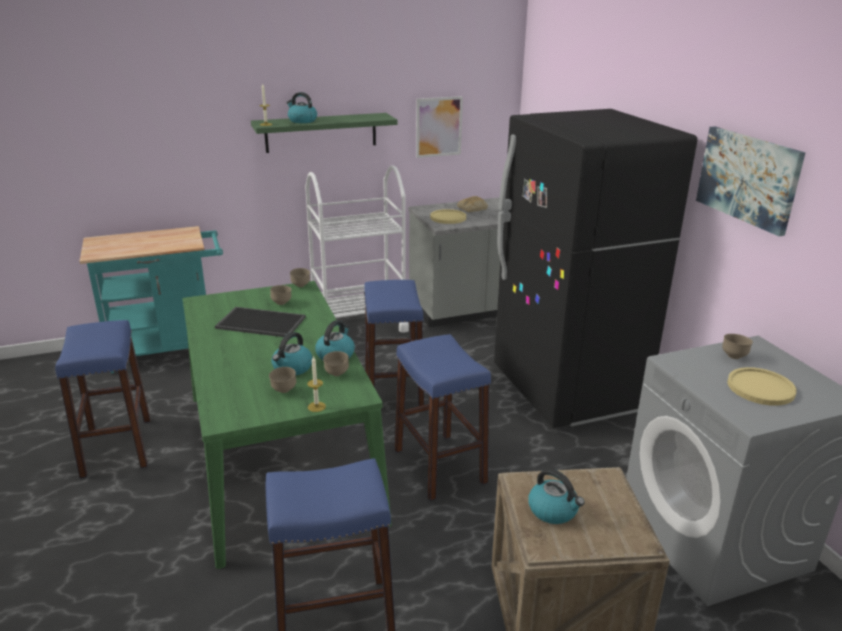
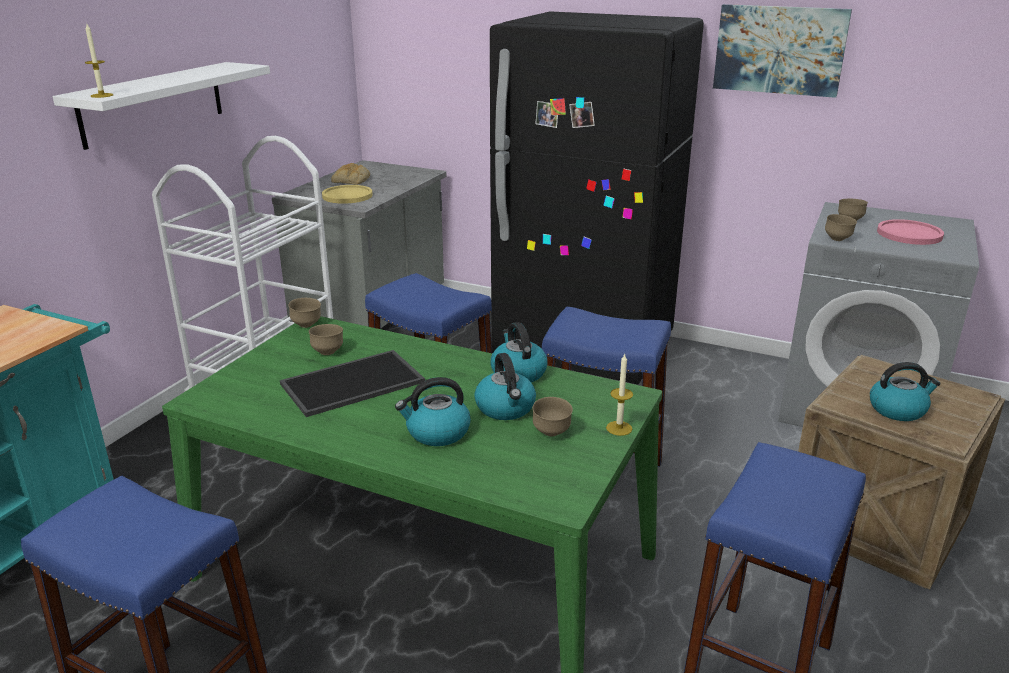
camera: 45 degrees left, 0 degrees up
(302, 121) = (143, 84): kettle -> kettle (437, 432)
(321, 132) = (153, 103): green shelf -> white shelf
(336, 374) = (564, 389): brown bowl -> brown bowl (837, 239)
(439, 127) = (283, 76): picture -> none
(760, 388) = (909, 234): yellow plate -> pink plate

